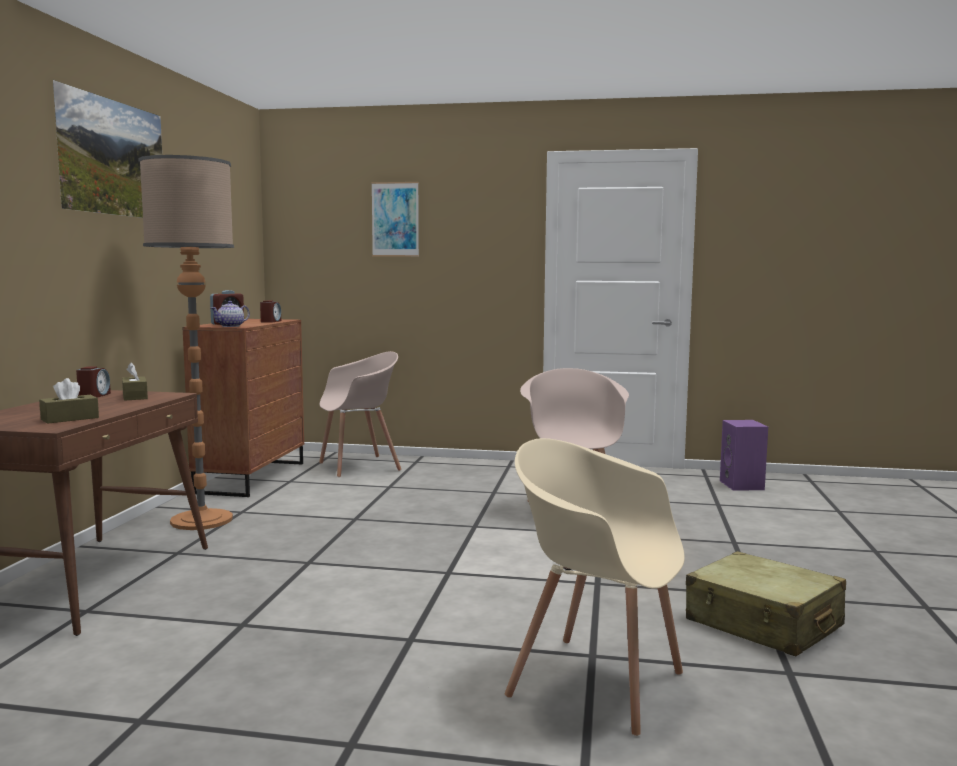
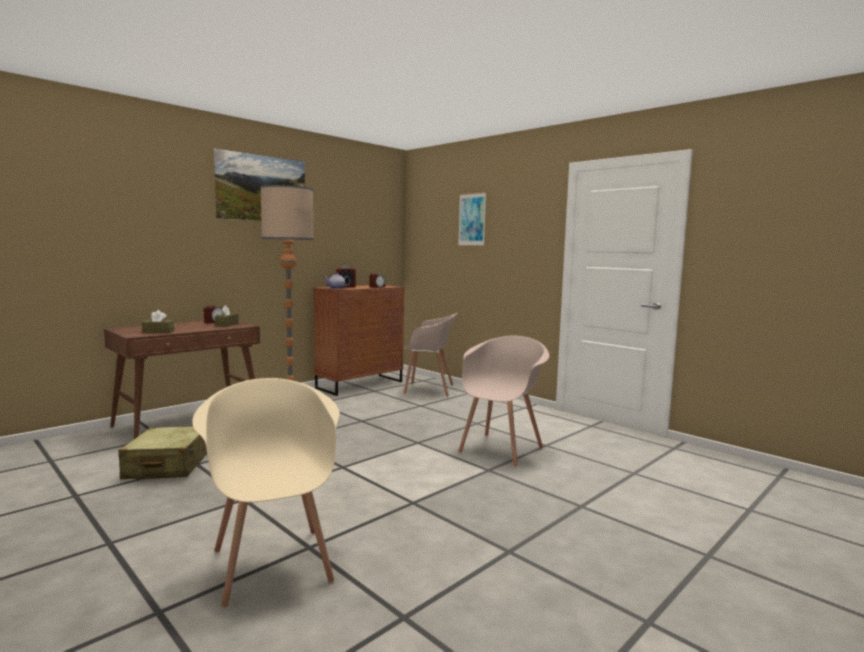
camera: 35 degrees right, 0 degrees up
(743, 485) = (694, 463): purple speaker -> none
(763, 624) = (465, 574): beige suitcase -> beige suitcase (167, 466)

